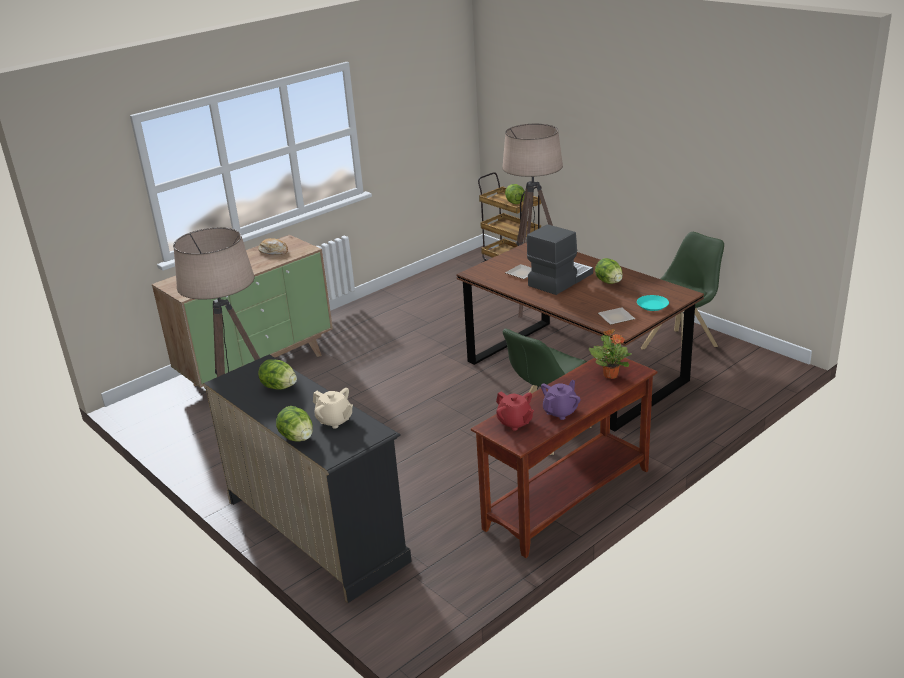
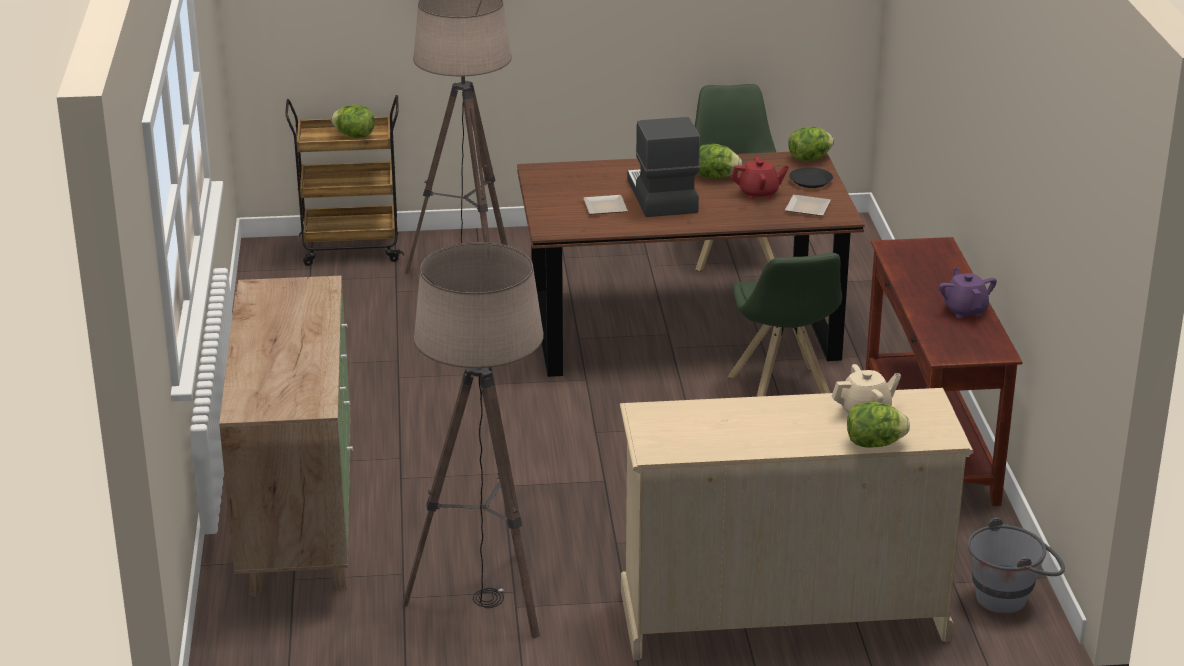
camera: 55 degrees left, 0 degrees up
(274, 251) = (282, 307): bread -> none
(279, 387) = (729, 420): lettuce -> lettuce (809, 159)
(315, 529) = (780, 615): black cabinet -> beige cabinet
(423, 606) = (1011, 597): none -> grey bucket
(515, 422) = (953, 339): red teapot -> red teapot (759, 193)
(610, 375) = (927, 259): potted plant -> none
(652, 306) = (811, 181): turquoise plate -> black plate

